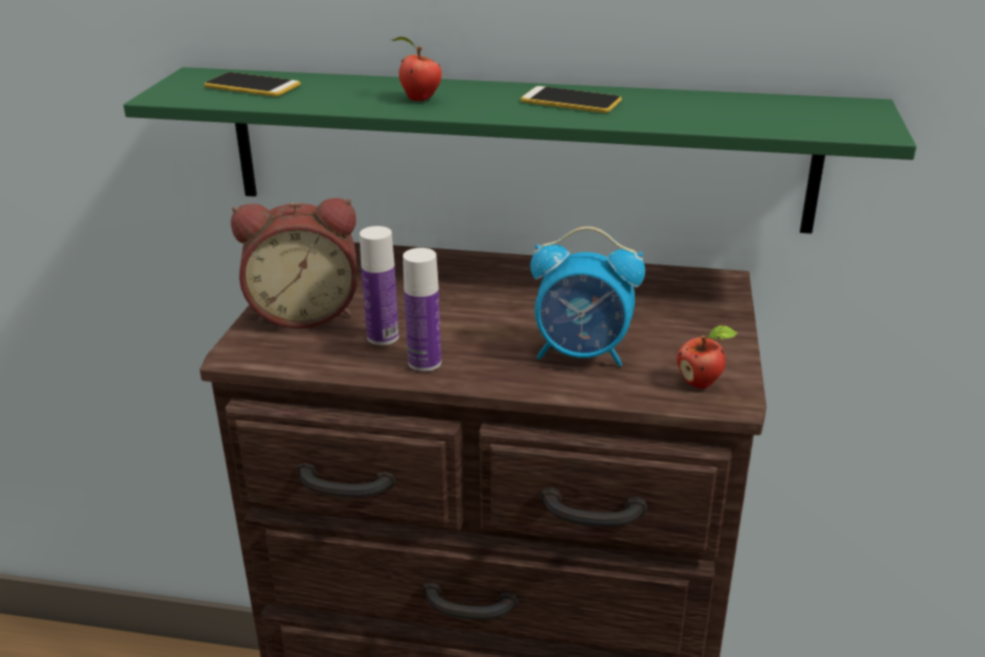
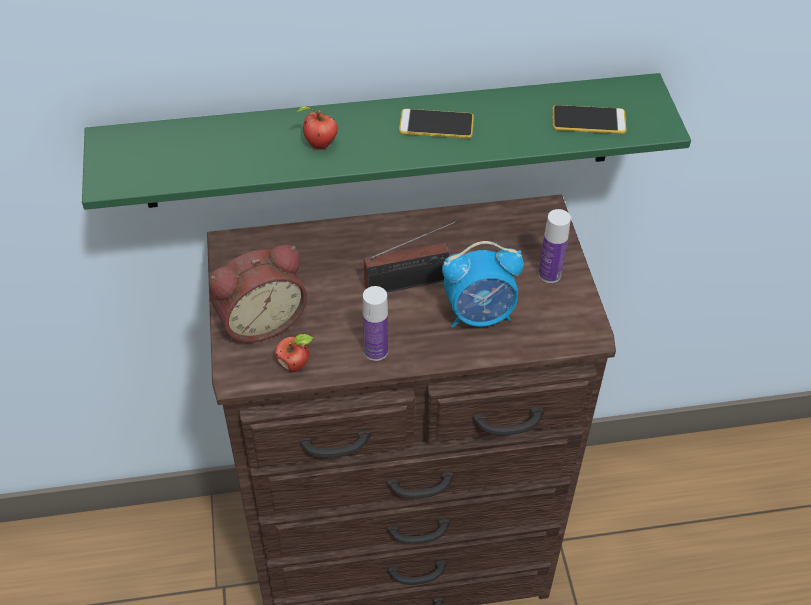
camera: 20 degrees left, 20 degrees up
(252, 86) = (171, 151): phone -> phone (588, 120)
(383, 337) = (332, 332): bottle -> bottle (549, 274)
(509, 312) = (411, 283): none -> radio
(701, 383) = (567, 324): apple -> apple (295, 365)

